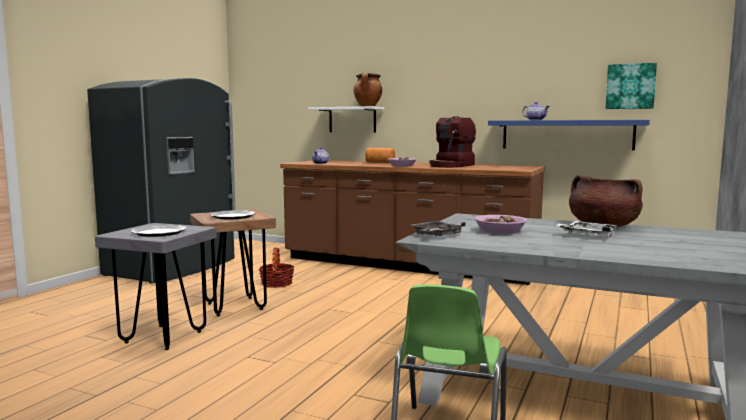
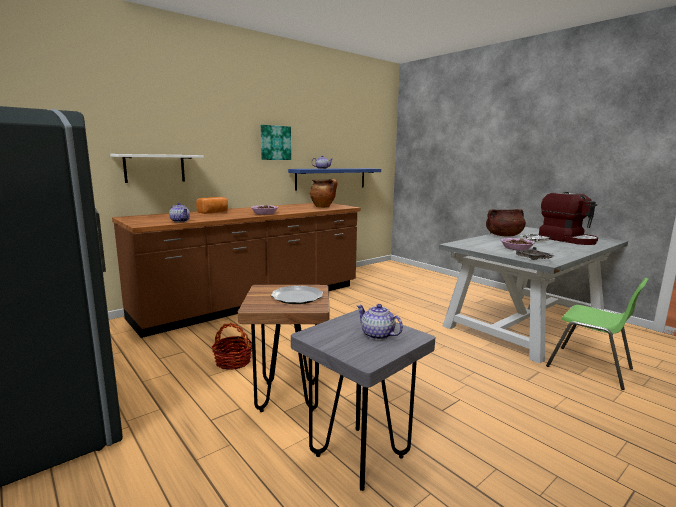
camera: 65 degrees left, 5 degrees up
(158, 233) = (377, 335): plate -> teapot
(368, 106) = (187, 154): cooking pot -> cooking pot (323, 207)
(452, 165) = (287, 208): coffee machine -> coffee machine (567, 239)
(630, 86) = (360, 146): picture -> picture (275, 143)

